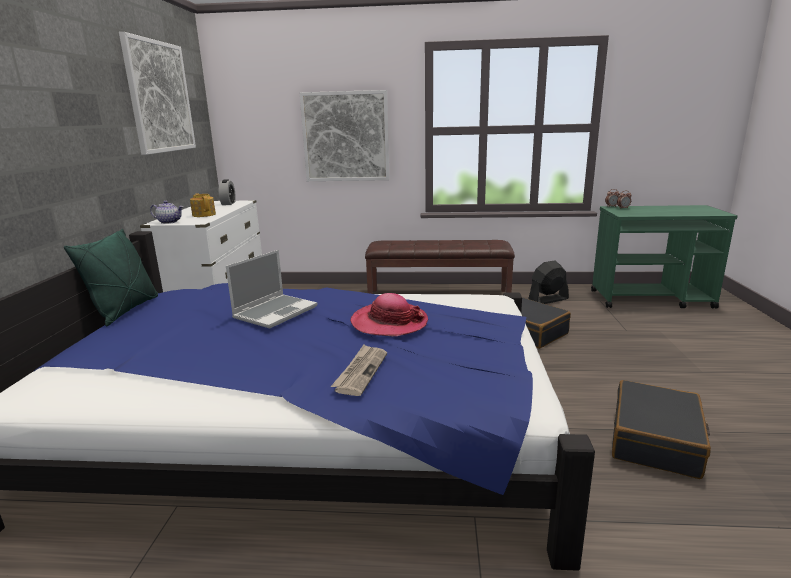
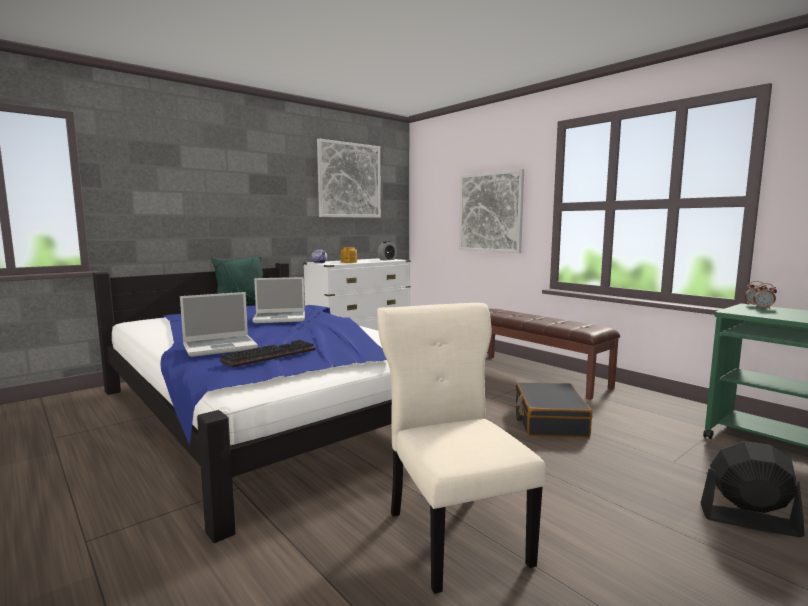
camera: 45 degrees right, 10 degrees down
(360, 371) = (221, 347): newspaper -> laptop
(389, 322) = (307, 336): hat -> none
(444, 357) = (270, 355): none -> keyboard
(548, 300) = (644, 409): black fan -> black fan (748, 520)
(655, 440) = (454, 534): black suitcase -> beige chair

